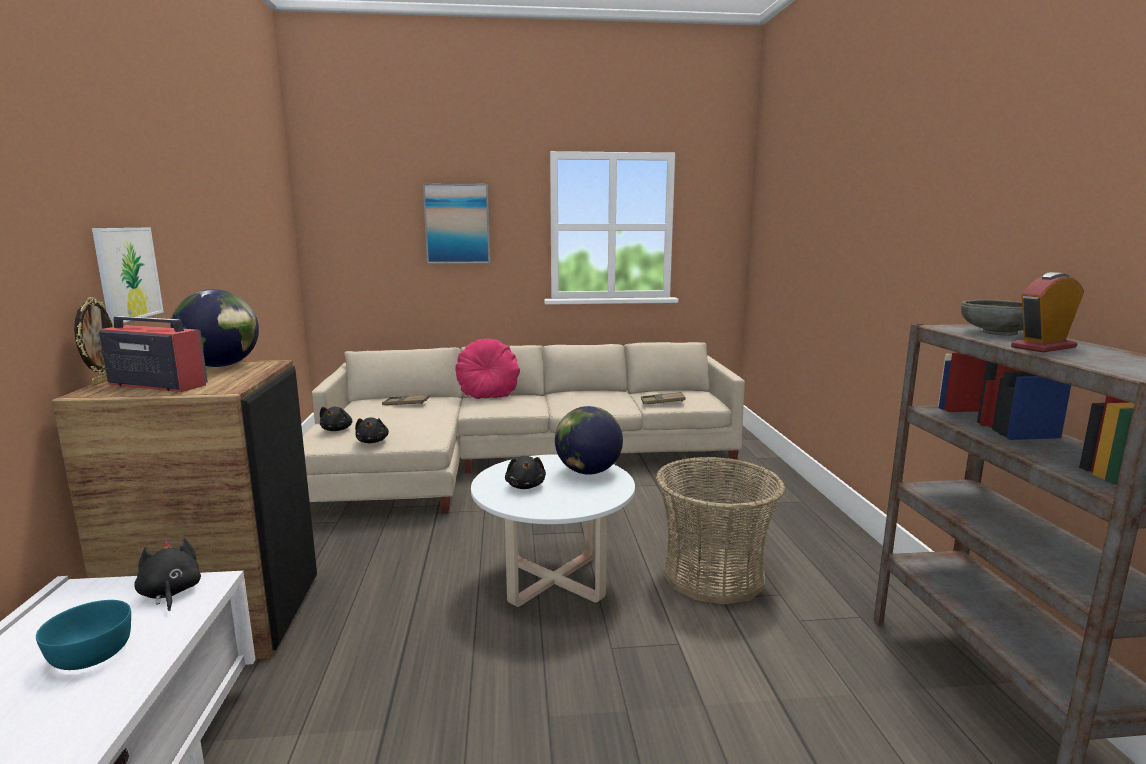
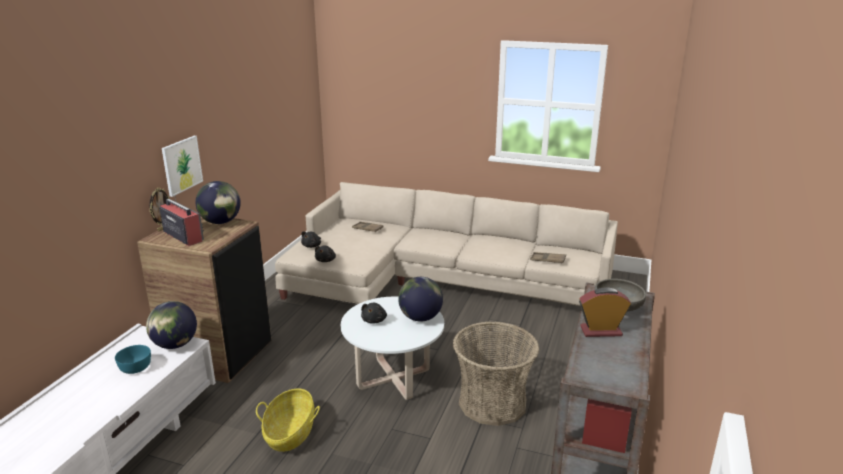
camera: 25 degrees right, 10 degrees up
(170, 593) = (175, 345): black plush toy -> globe
(448, 707) = (290, 433): none -> basket
(457, 224) = (427, 93): picture -> none
(488, 396) = (427, 231): pink pillow -> none

